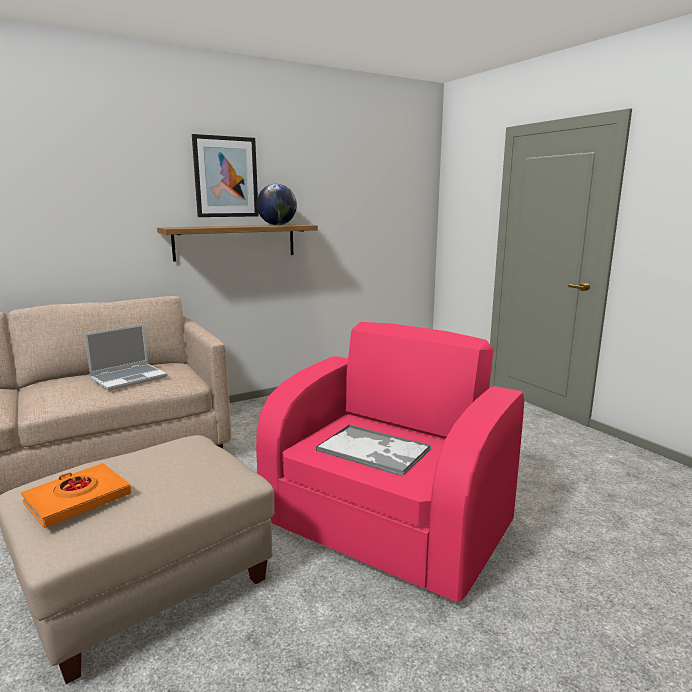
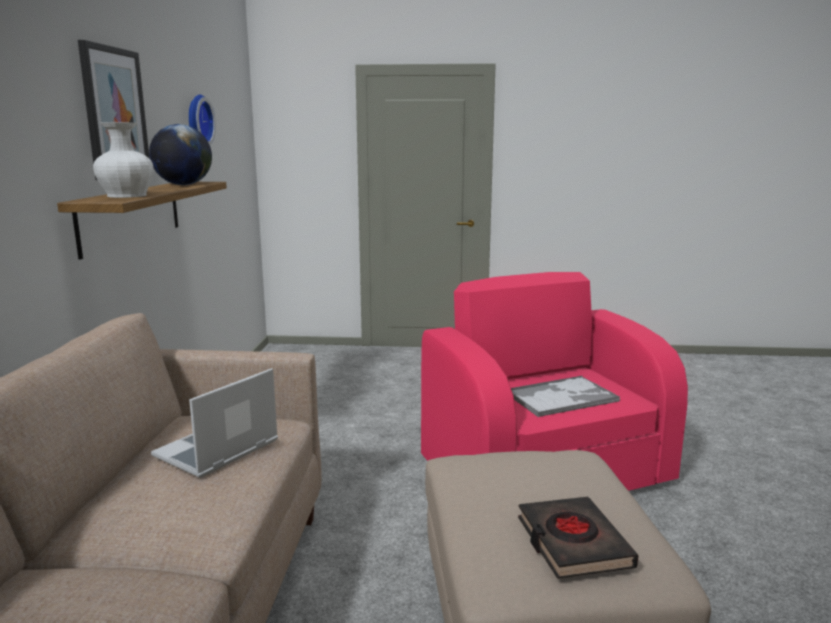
camera: 55 degrees left, 0 degrees up
(77, 500) = (572, 543): orange book -> black book
(129, 378) = (216, 450): laptop -> laptop turned 135 degrees counterclockwise
(201, 227) = (128, 196): none -> white vase
(337, 182) = (197, 121): none -> wall clock

